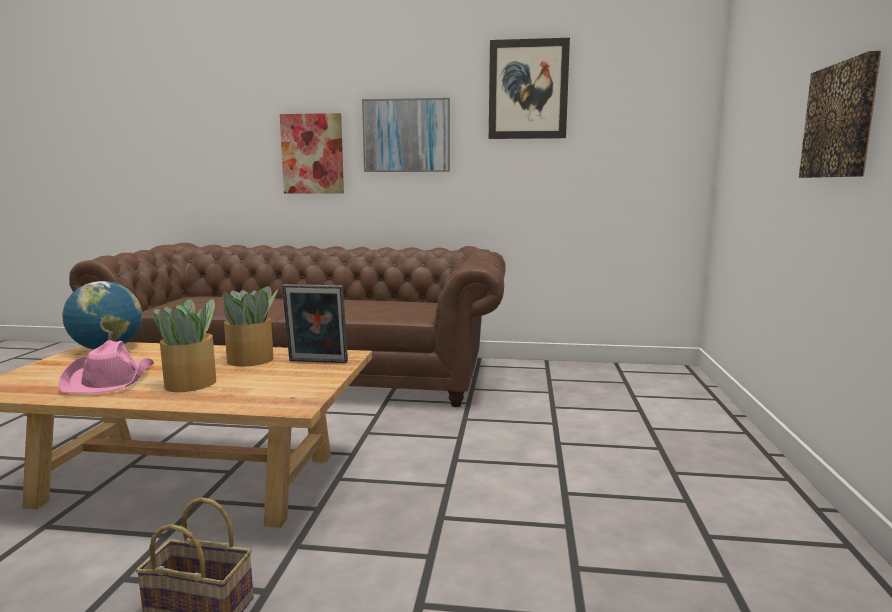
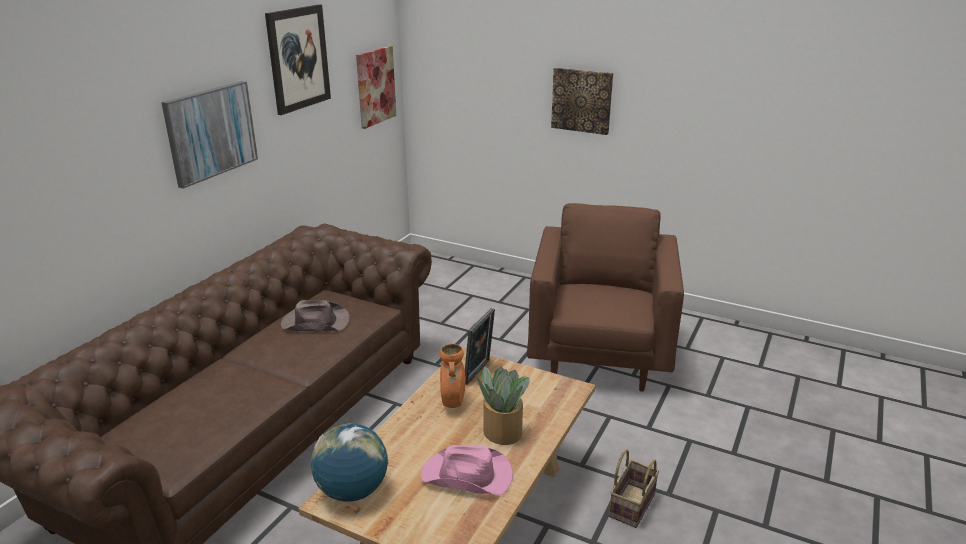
camera: 70 degrees left, 15 degrees up
(251, 360) = (453, 402): potted plant -> orange vase
(312, 154) = (115, 187): picture -> picture (375, 86)
(376, 306) = (314, 322): none -> brown hat
(600, 524) = (599, 356): none -> brown armchair

